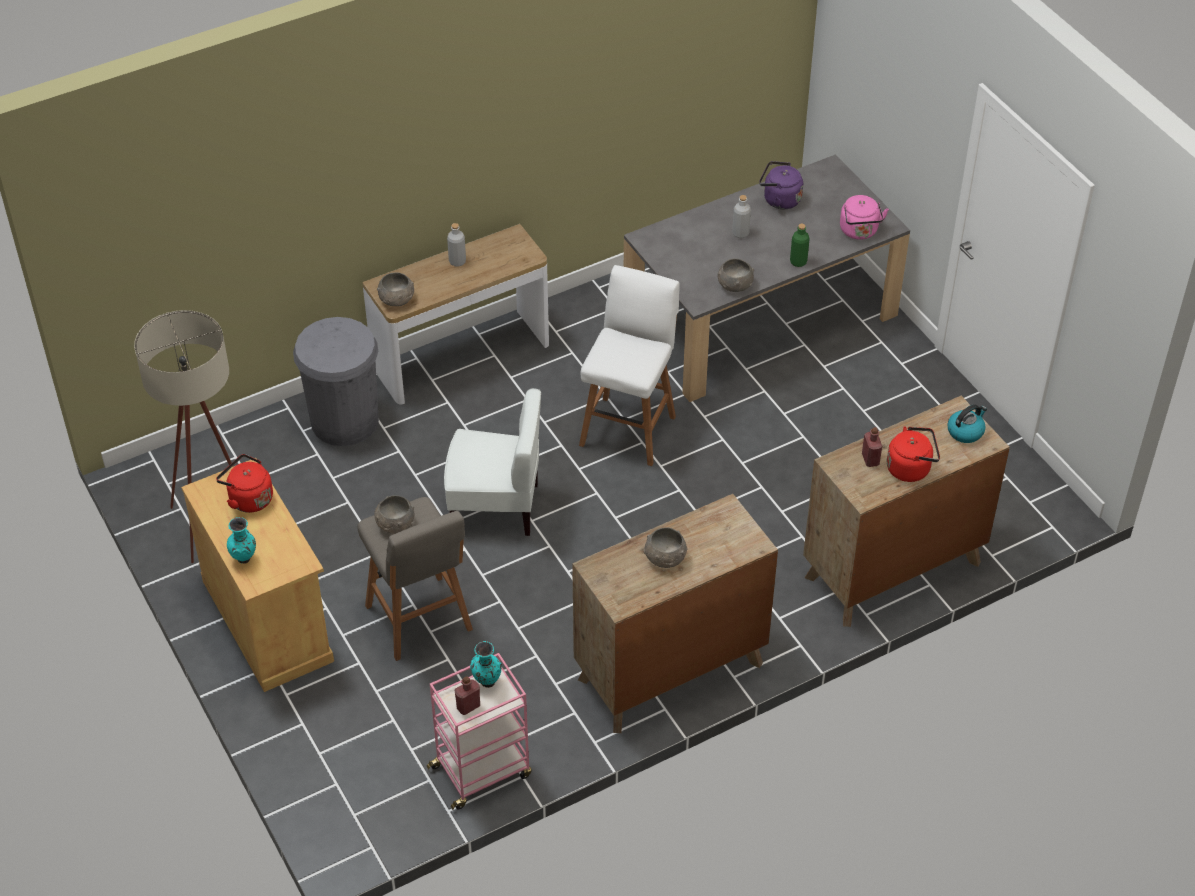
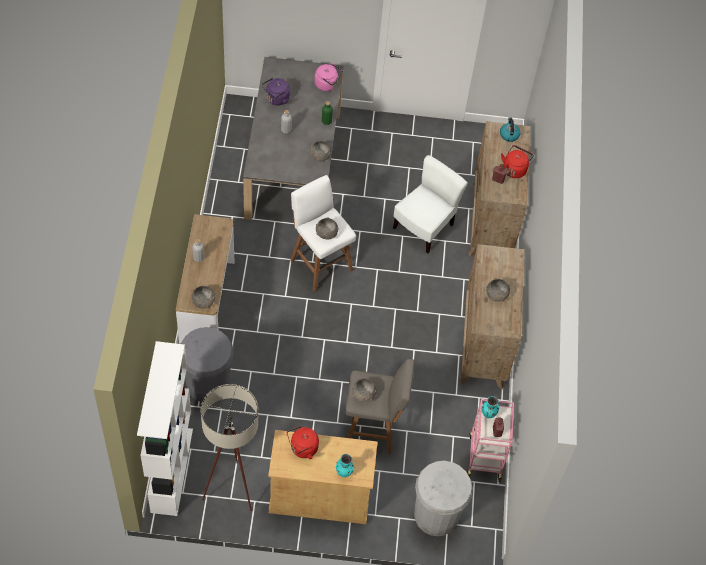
camera: 60 degrees left, 10 degrees up
(192, 456) = (171, 469): none -> white bookcase
(340, 763) = (436, 514): none -> white trash can
(495, 507) = (325, 352): white chair -> white chair (424, 227)
(618, 356) = (326, 233): none -> grey bowl

